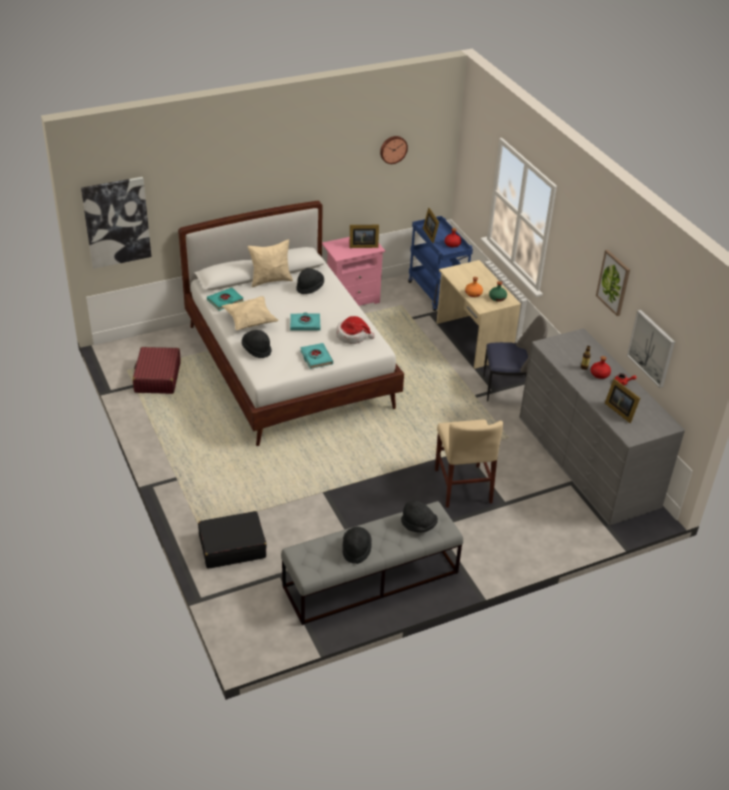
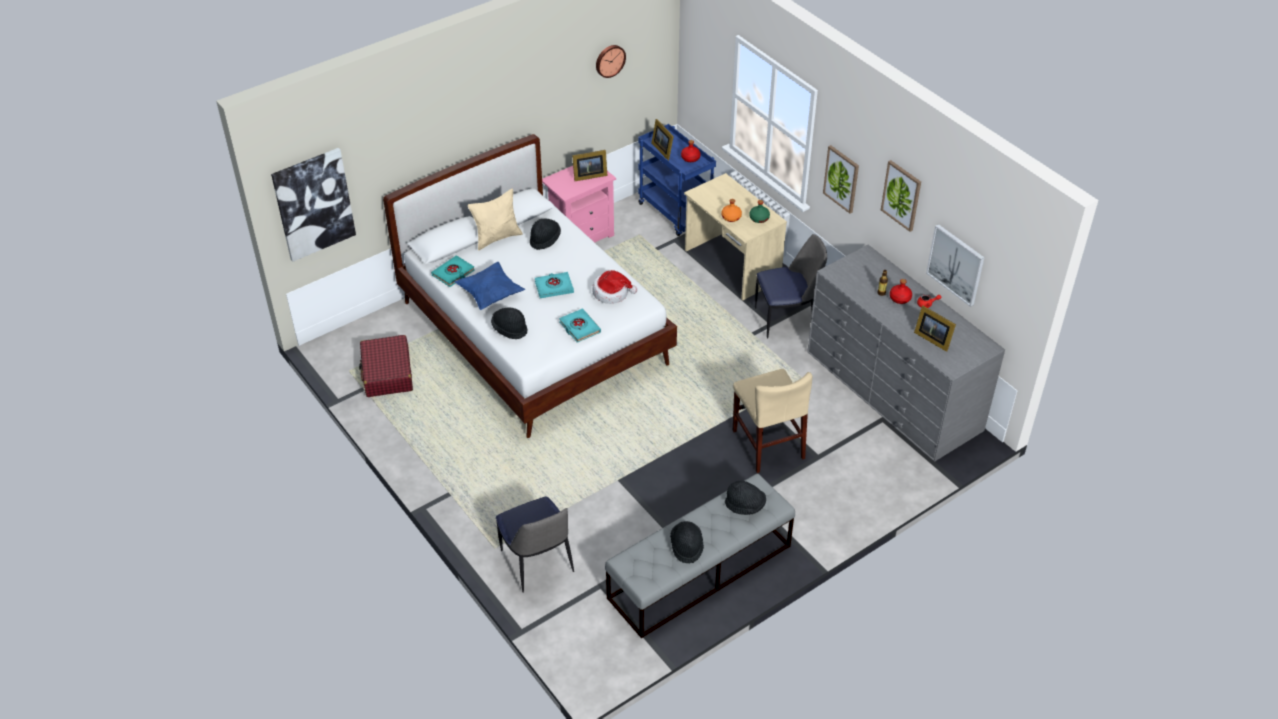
camera: 10 degrees left, 5 degrees up
(232, 547) = (537, 563): black suitcase -> chair
(250, 321) = (490, 294): beige pillow -> blue pillow
(568, 267) = (841, 179): none -> picture

